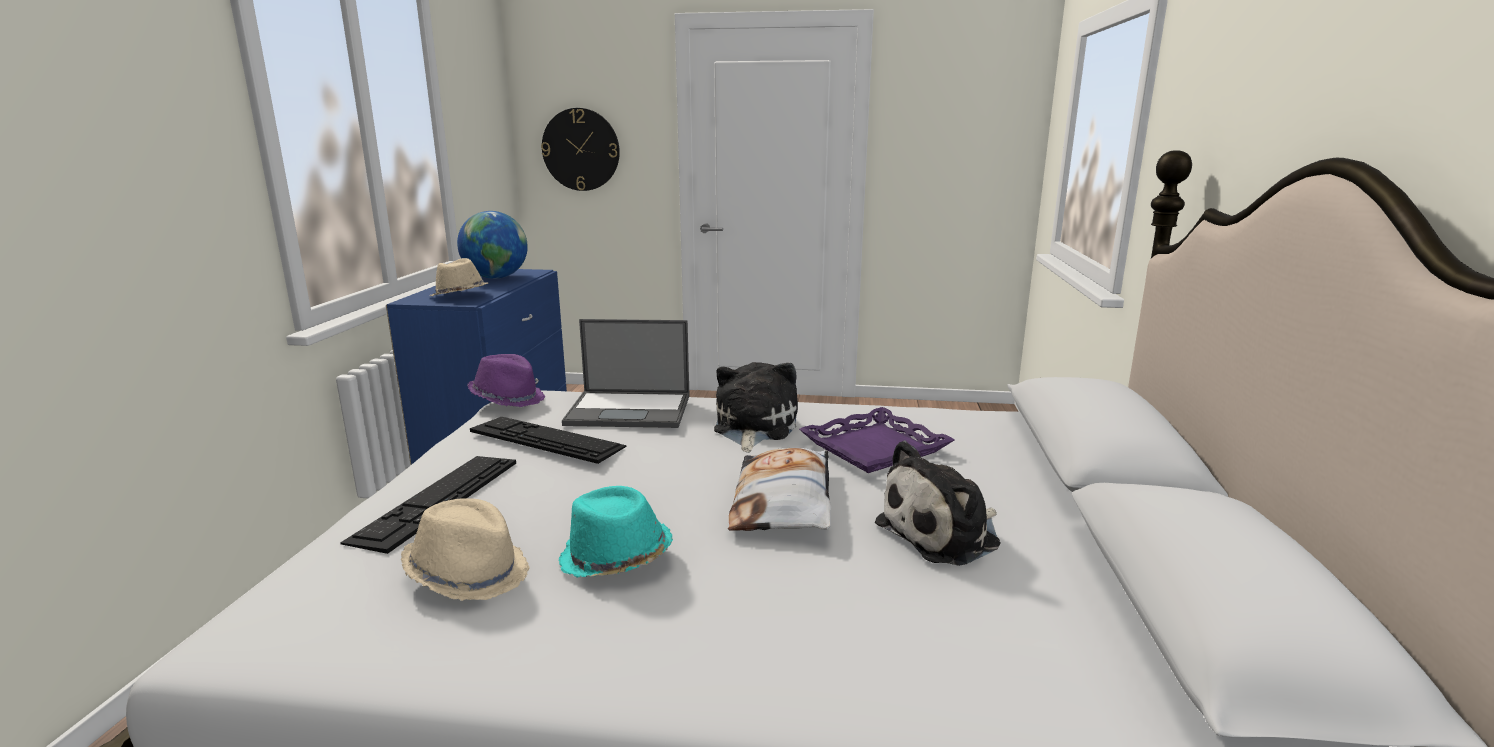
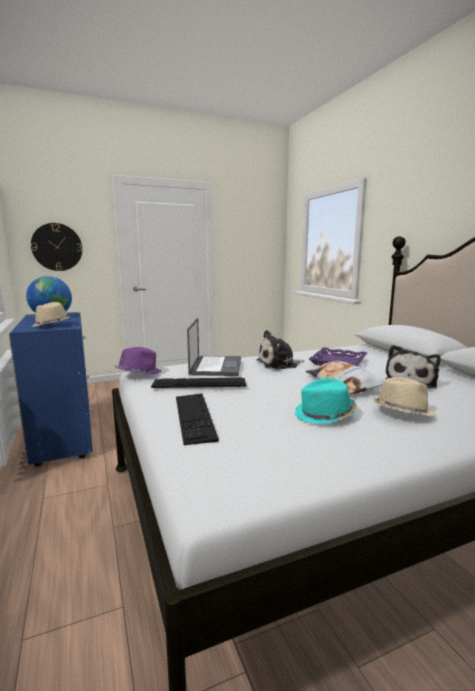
camera: 30 degrees left, 5 degrees down
(468, 573) = (276, 437): beige hat -> beige hat (401, 412)
(631, 410) = (216, 366): laptop -> laptop turned 60 degrees counterclockwise
(753, 427) = (279, 364): plush toy -> plush toy turned 90 degrees counterclockwise

